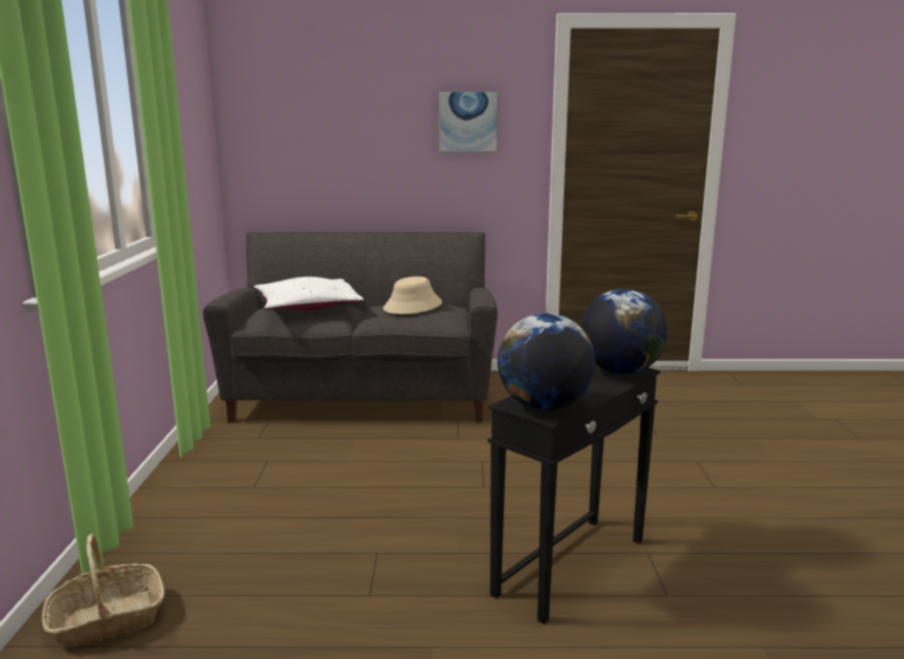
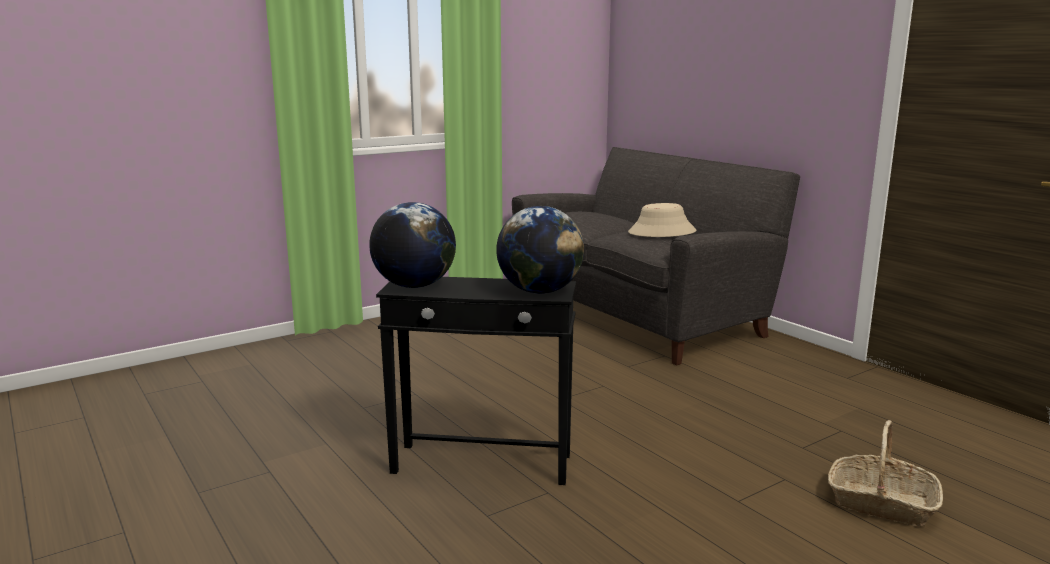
camera: 55 degrees right, 0 degrees up
(107, 620) = (273, 355): basket -> basket (881, 503)
(308, 307) = (595, 216): white pillow -> none
(468, 121) = (799, 44): picture -> none

